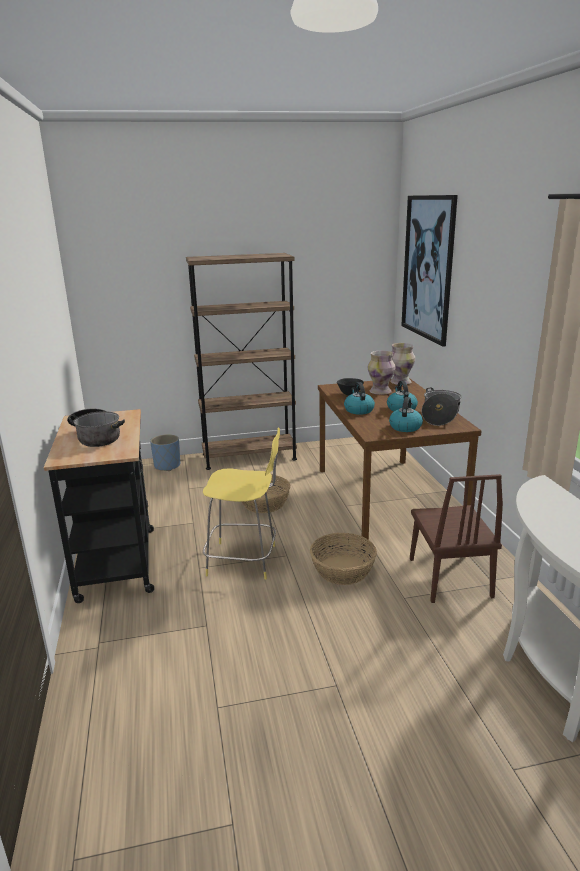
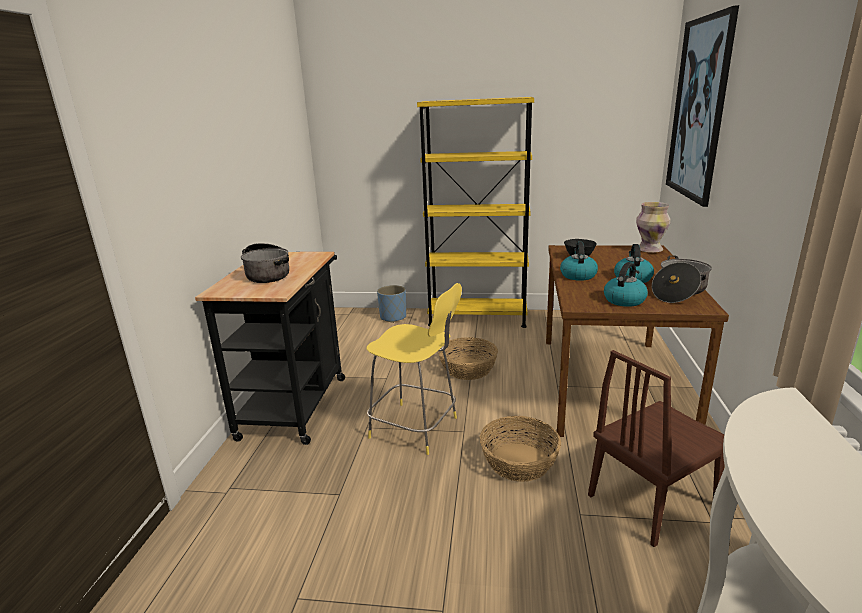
camera: 20 degrees right, 0 degrees up
(249, 456) = (477, 318): brown bookcase -> yellow bookcase
(380, 392) = (618, 258): vase -> none
(449, 577) = (652, 500): brown chair -> brown chair turned 45 degrees clockwise

